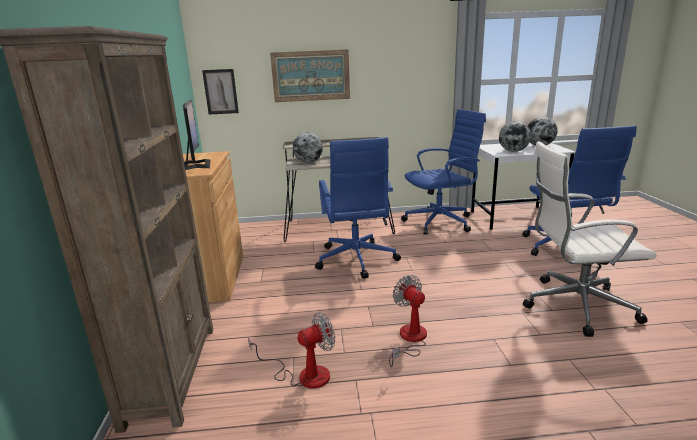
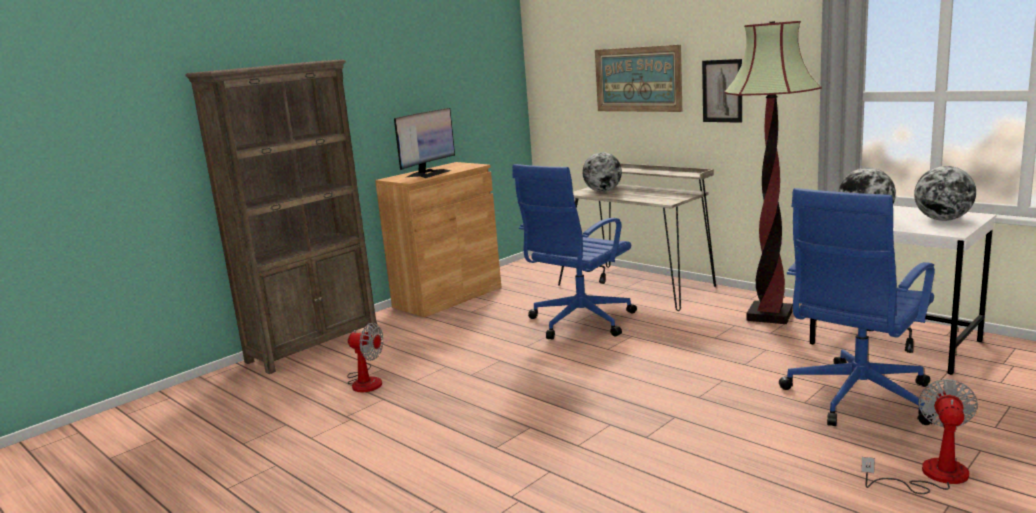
camera: 50 degrees right, 5 degrees down
(220, 91) = (549, 95): picture -> picture (722, 91)
(410, 339) = (471, 395): fan -> fan (931, 476)
(441, 222) = (769, 315): blue office chair -> floor lamp
(574, 305) = (681, 446): white office chair -> none

